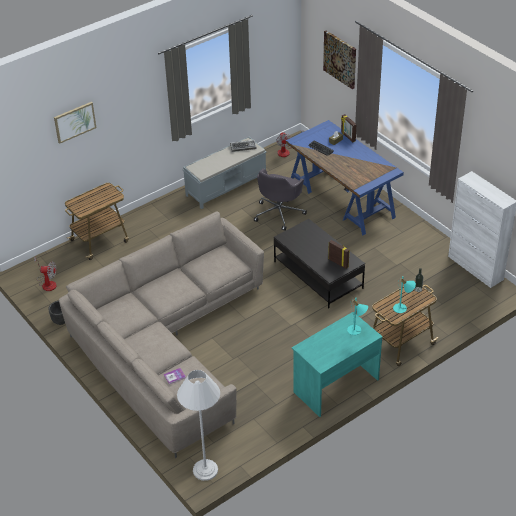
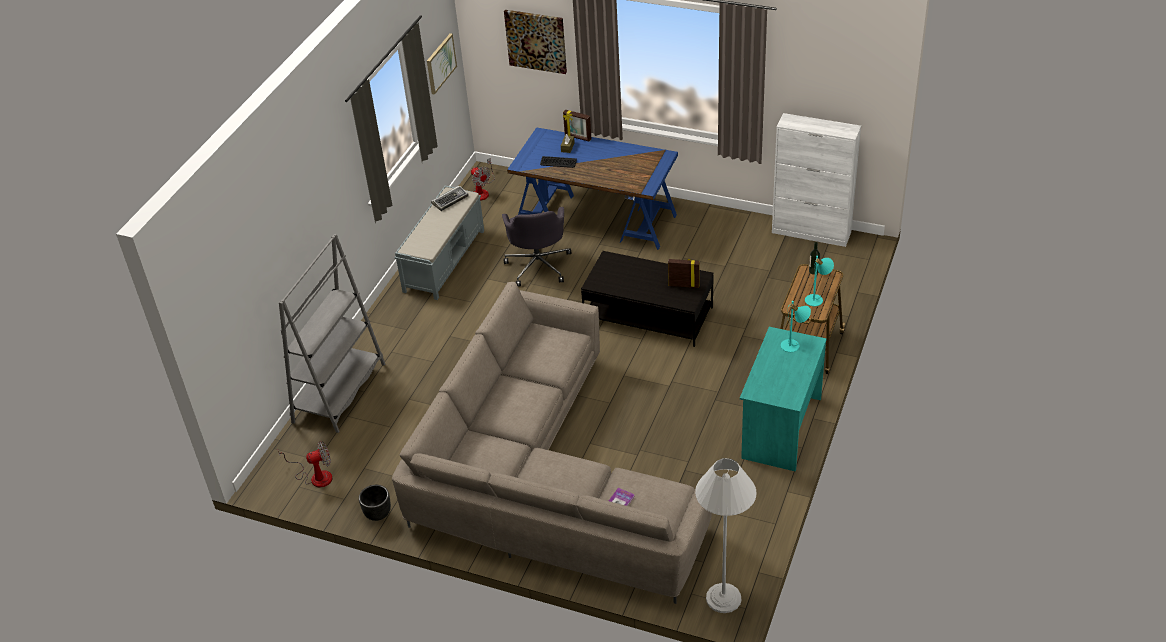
camera: 30 degrees left, 0 degrees up
(74, 122) = (276, 234): picture -> picture (440, 63)
(100, 240) = (339, 393): cart -> grey bookcase

